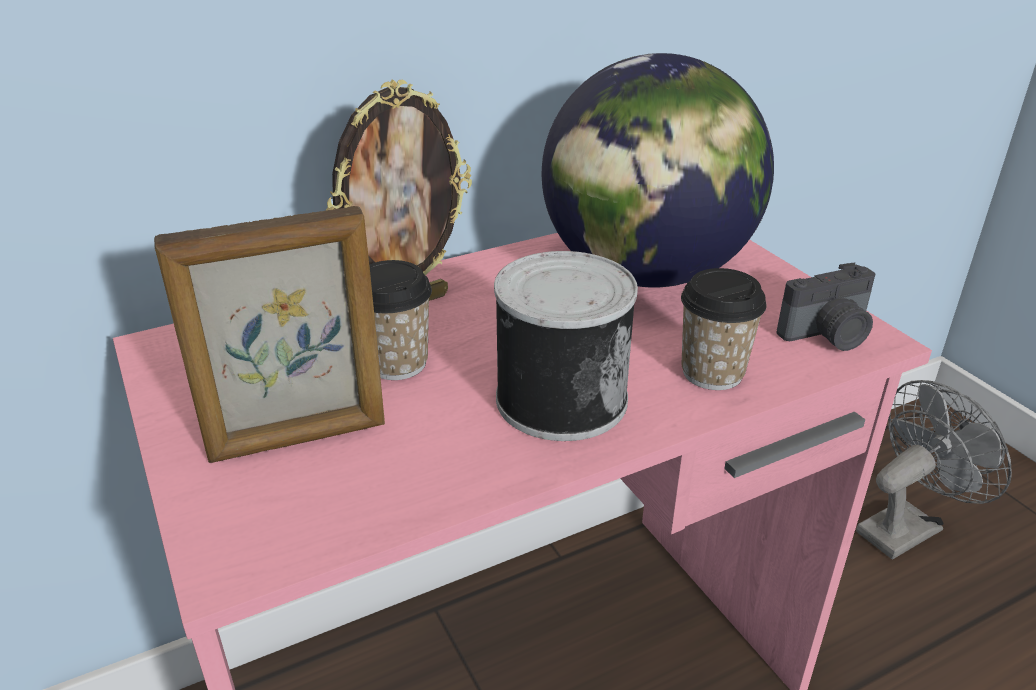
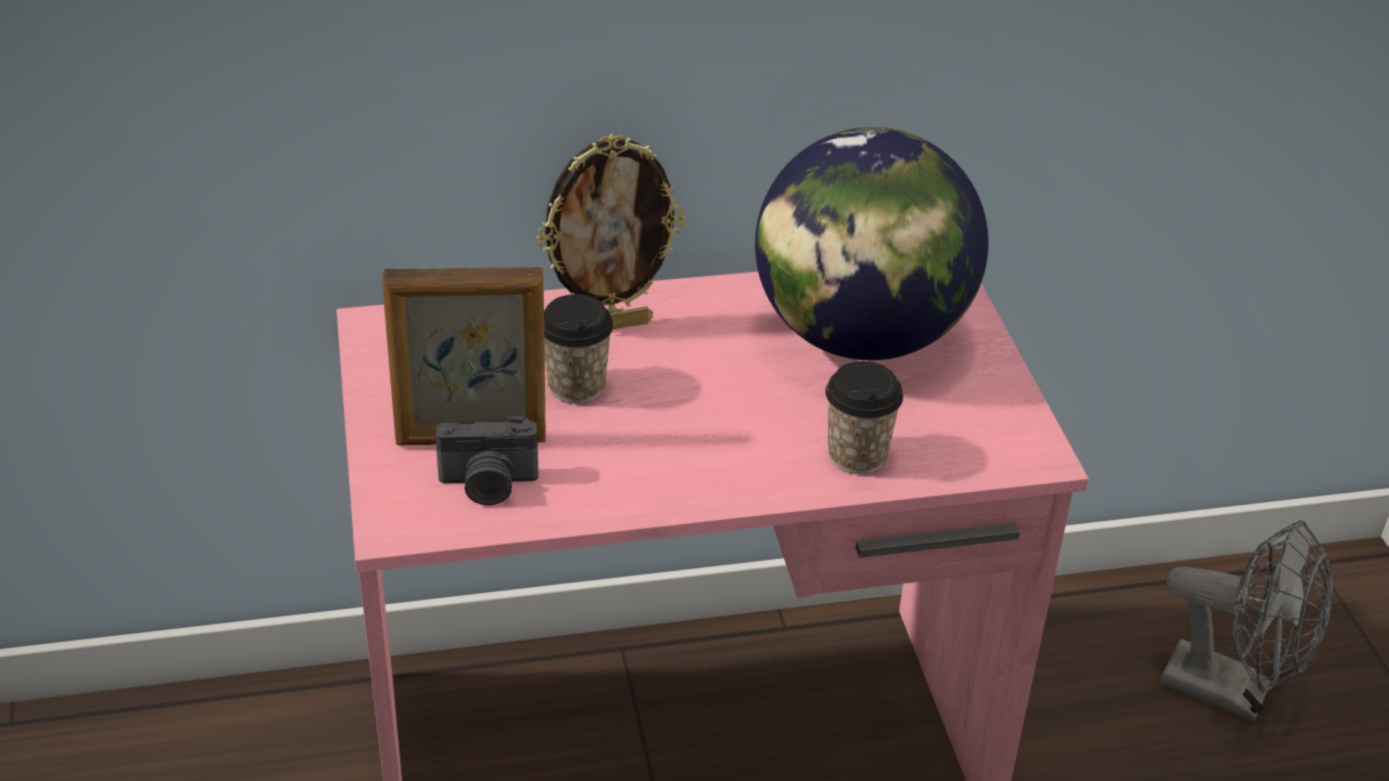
camera: 15 degrees right, 5 degrees up
(558, 397) = (704, 449): can -> none
(828, 335) = (996, 442): camera -> camera (488, 485)
(906, 526) = (1232, 691): grey fan -> grey fan turned 45 degrees clockwise

